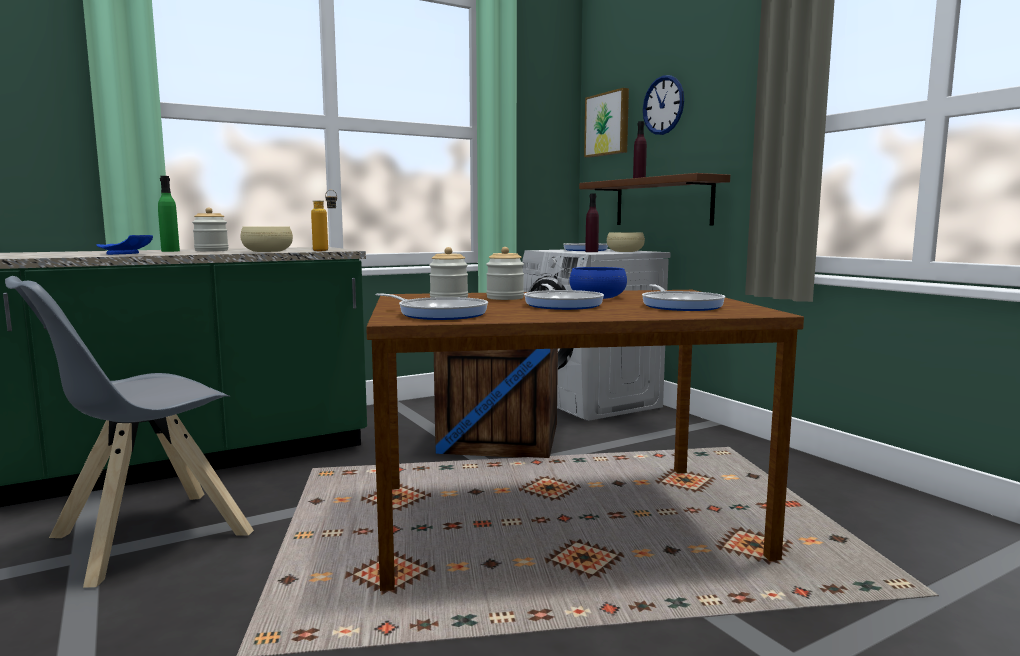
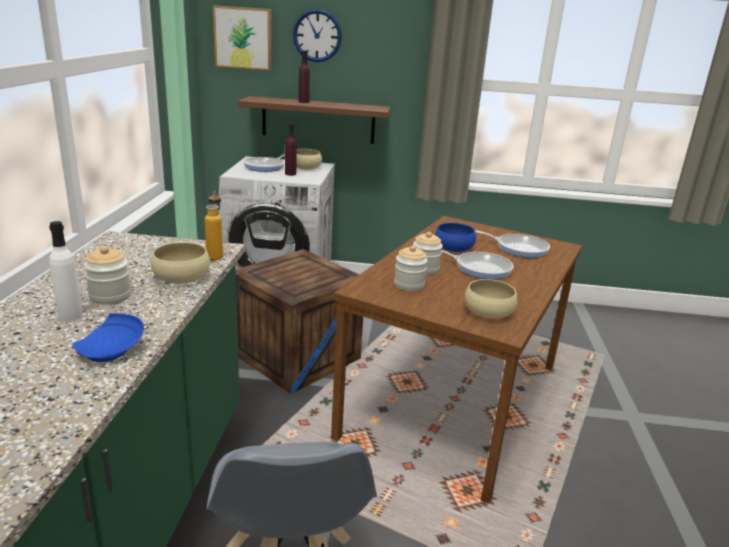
camera: 55 degrees left, 15 degrees up
(170, 251) = (70, 316): green bottle -> white bottle
(439, 314) = (488, 312): frying pan -> beige bowl

